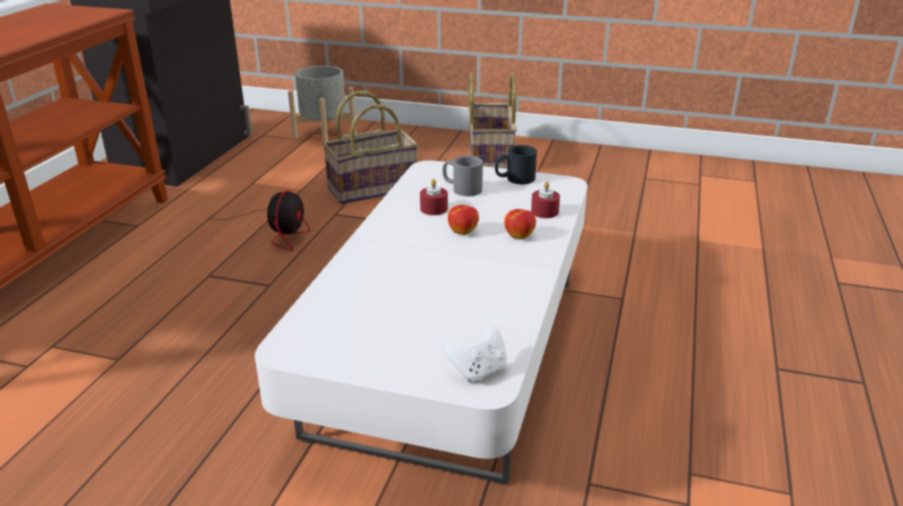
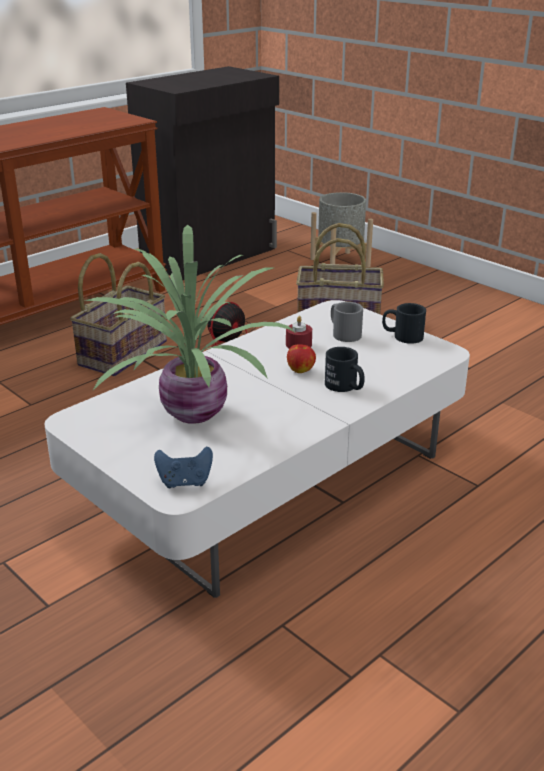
camera: 30 degrees right, 0 degrees up
(406, 302) = (190, 413): none -> potted plant
(478, 371) = (185, 482): white game controller -> blue game controller
(489, 158) = (478, 317): basket -> basket (122, 353)
(519, 235) = (345, 387): apple -> black mug
(544, 212) = (394, 372): red candle -> none

